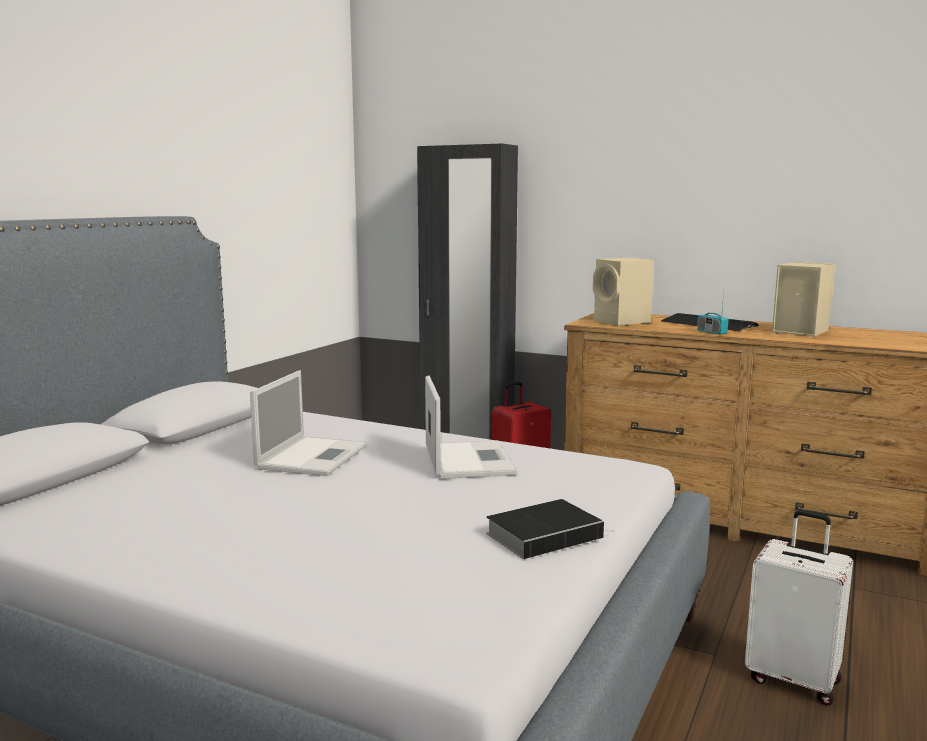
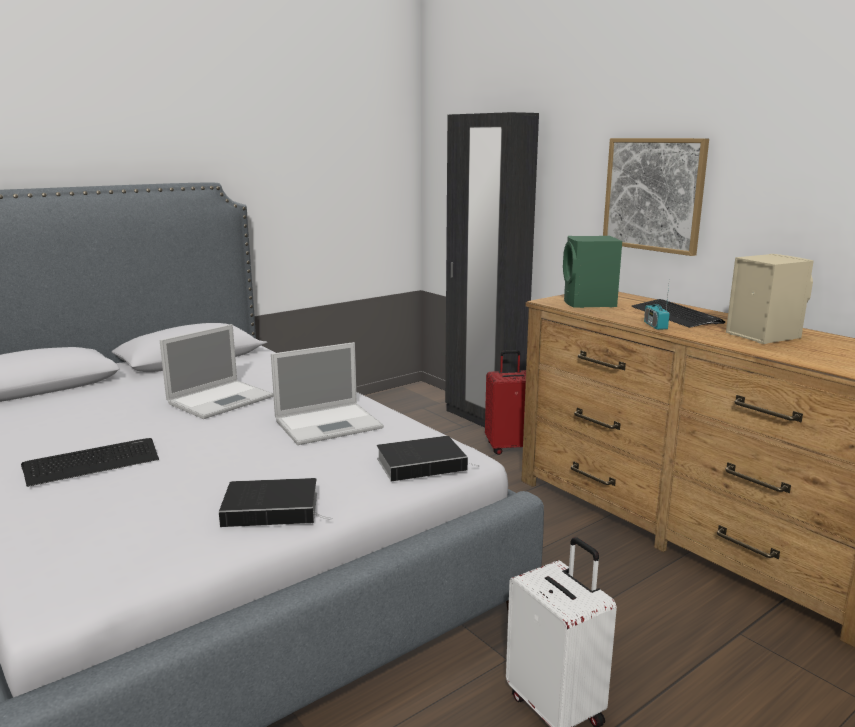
camera: 25 degrees right, 5 degrees up
(278, 534) = (92, 463): none -> keyboard
(468, 460) = (330, 424): laptop -> laptop turned 45 degrees clockwise
(612, 476) = (423, 463): none -> book
(622, 322) = (589, 304): beige speaker -> green speaker
(651, 219) = (654, 194): none -> picture

